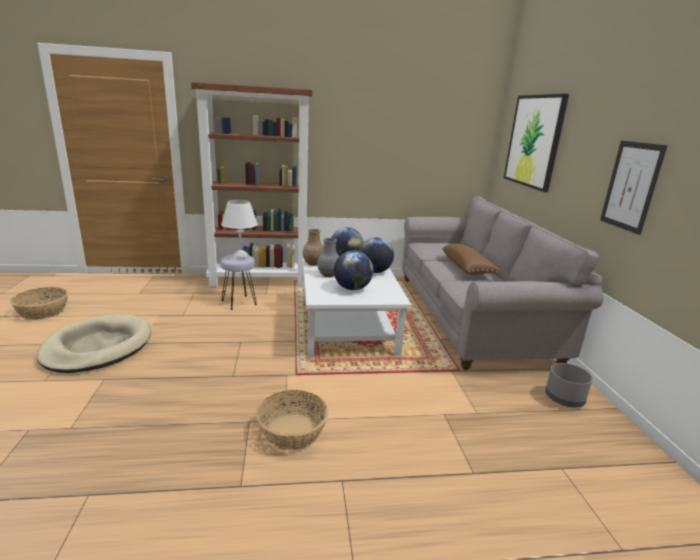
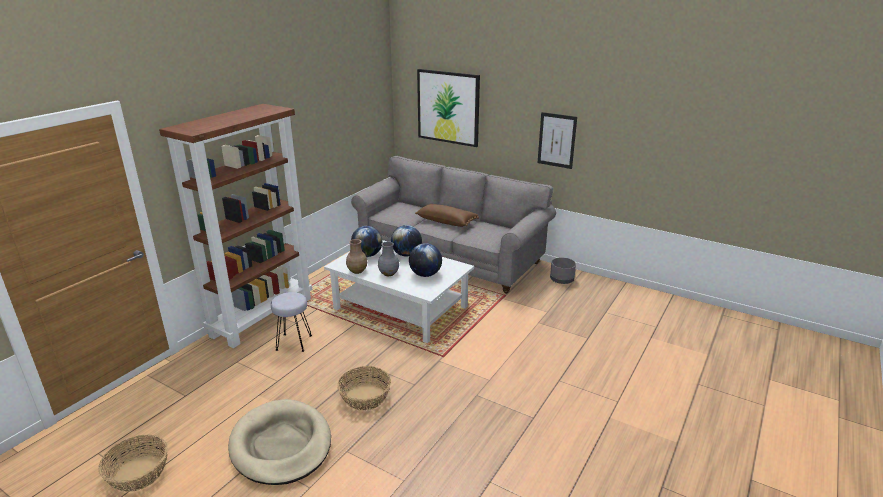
camera: 50 degrees left, 5 degrees up
(240, 256) = (288, 297): white table lamp -> none
(292, 431) = (502, 381): basket -> basket (364, 397)

